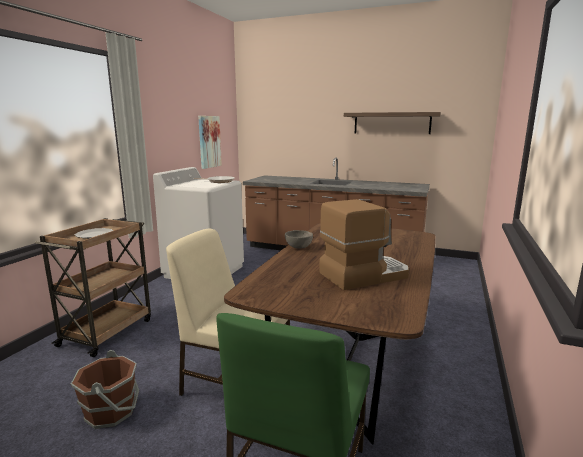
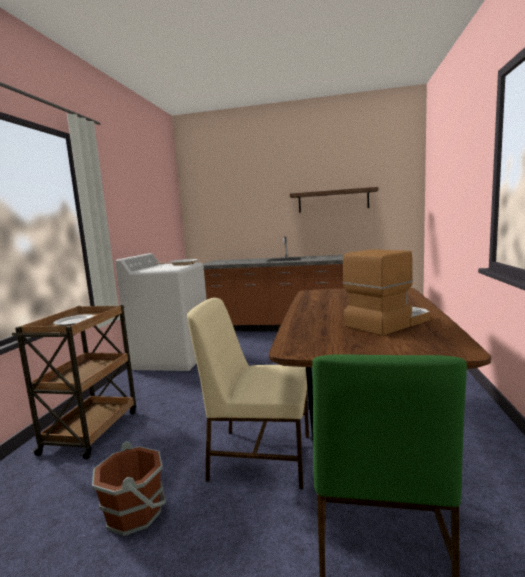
camera: 10 degrees left, 5 degrees down
(209, 141) = (160, 229): picture -> none
(299, 247) = (302, 310): grey bowl -> none

